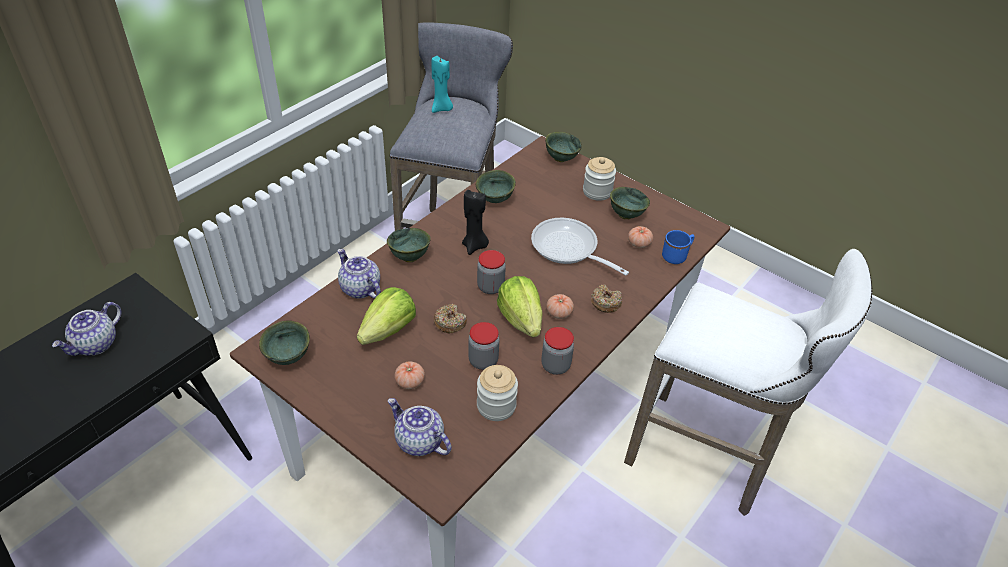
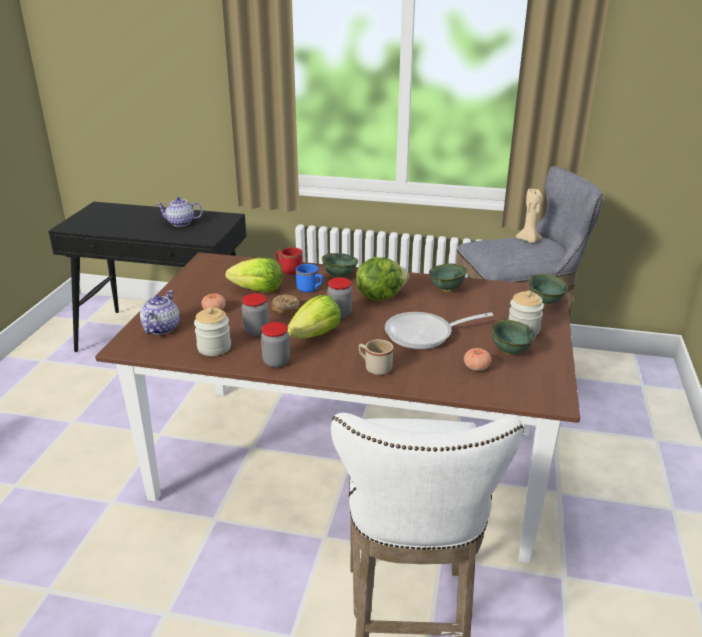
camera: 65 degrees right, 15 degrees down
(289, 357) = (207, 268): green bowl -> none
(359, 288) = (289, 270): teapot -> red mug
(442, 109) = (529, 240): turquoise candle -> beige candle
(475, 246) = (379, 296): black candle -> lettuce
(559, 313) = (339, 349): tomato -> none
(568, 249) = (424, 334): frying pan -> frying pan turned 120 degrees counterclockwise
(605, 303) = (374, 368): donut -> beige mug
(677, 256) = (485, 392): blue mug -> blue mug (310, 289)

